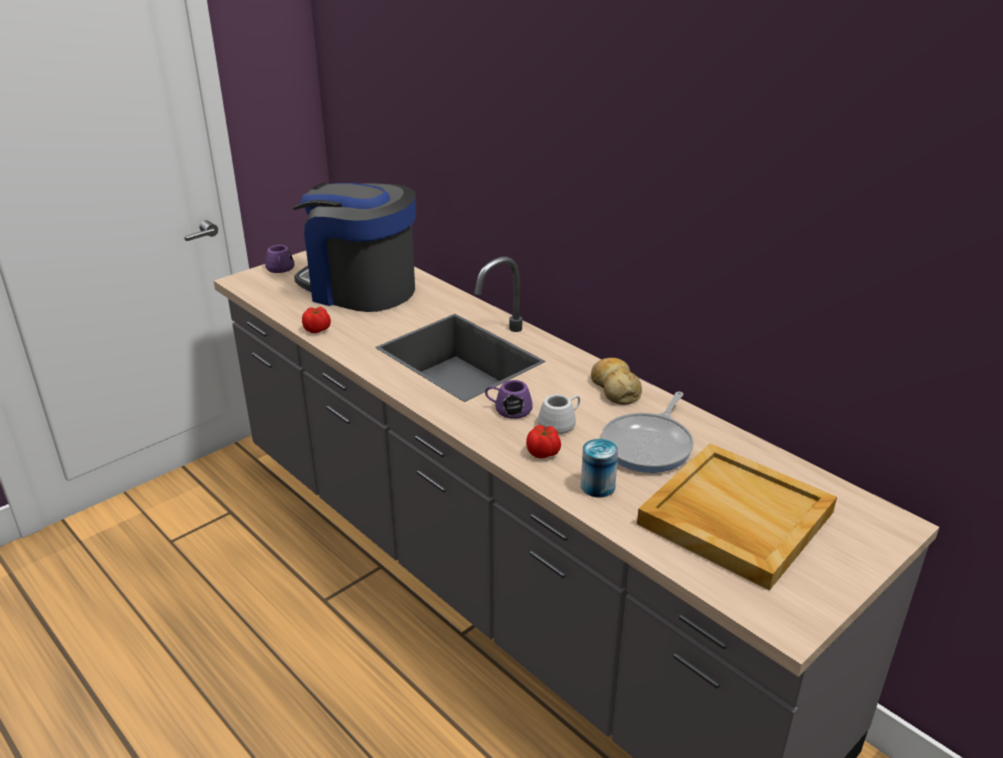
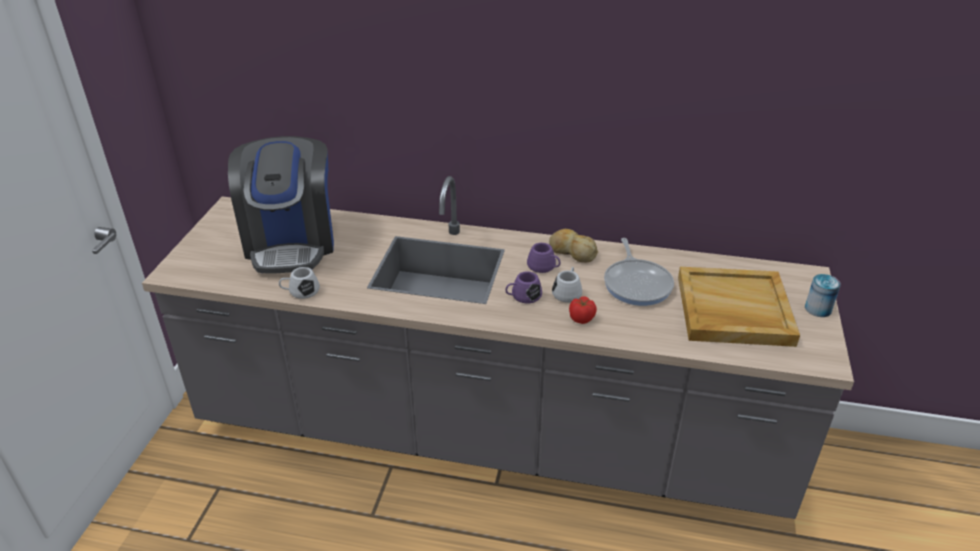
camera: 35 degrees left, 5 degrees up
(280, 270) = (196, 250): purple mug -> purple mug (544, 267)
(317, 330) = (300, 291): tomato -> white mug
(360, 288) = (291, 242): coffee machine -> coffee machine turned 90 degrees counterclockwise
(597, 486) = (639, 326): can -> can (818, 309)

